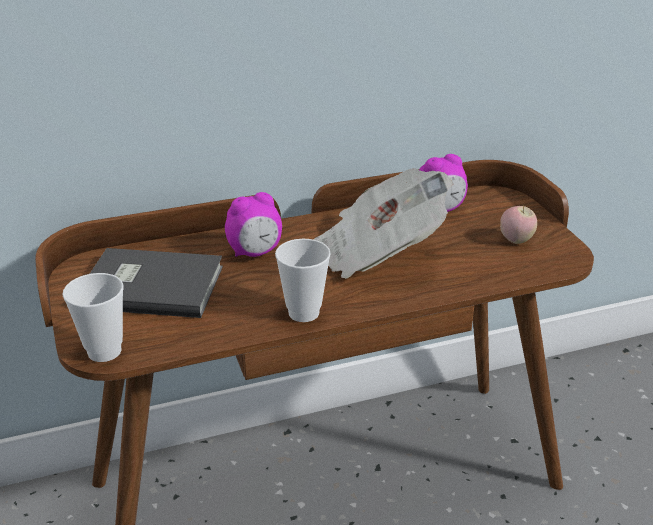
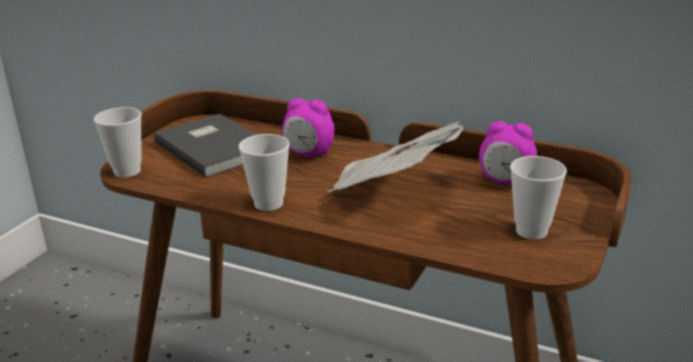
camera: 45 degrees right, 5 degrees down
(515, 240) = (531, 231): apple -> cup

